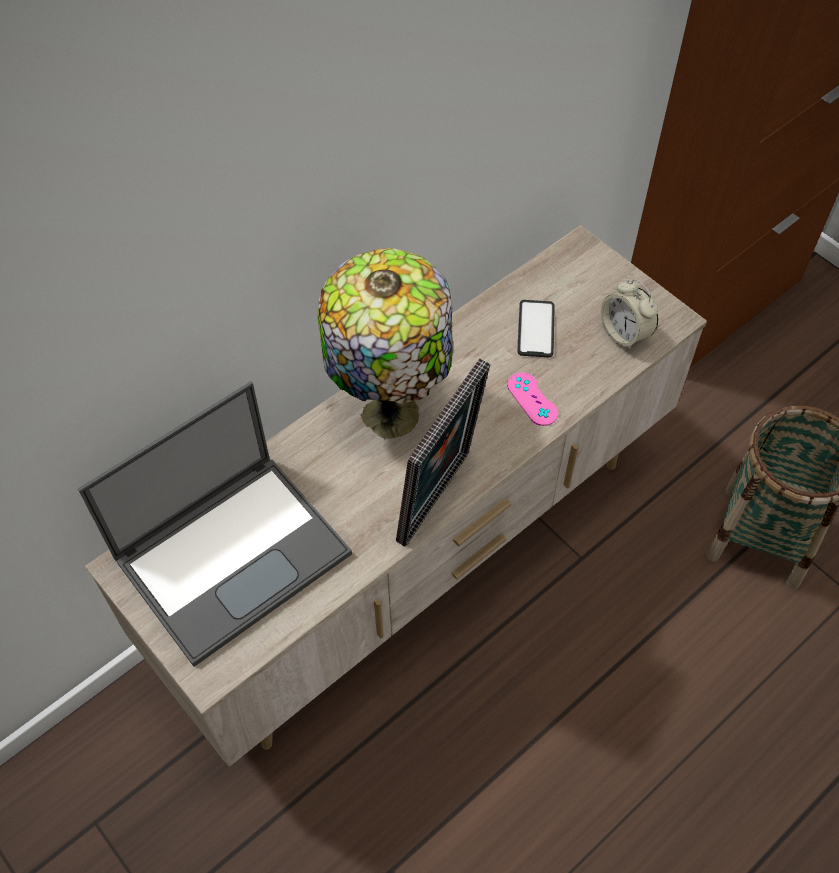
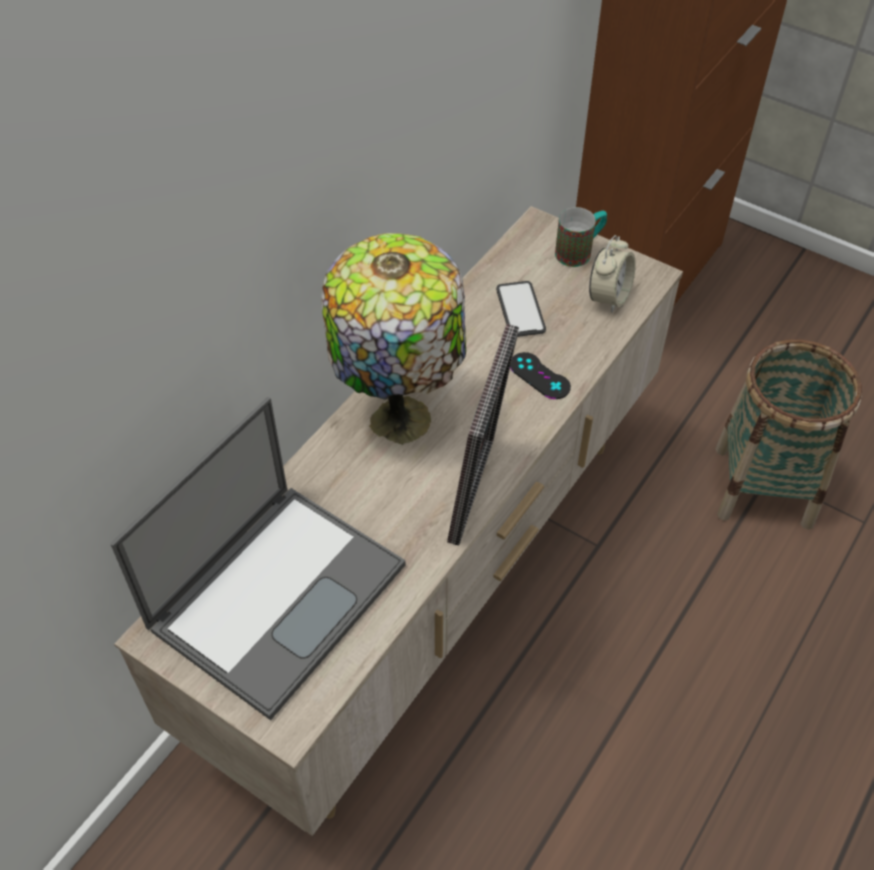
camera: 15 degrees left, 5 degrees down
(532, 399) = (539, 376): pink game controller -> black game controller
(612, 281) = (579, 252): none -> mug
(624, 334) = (609, 297): alarm clock -> alarm clock turned 105 degrees counterclockwise

